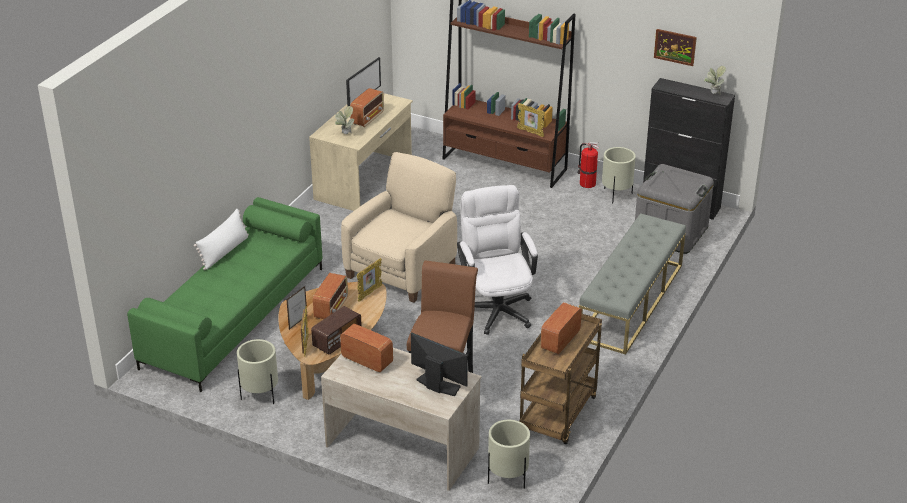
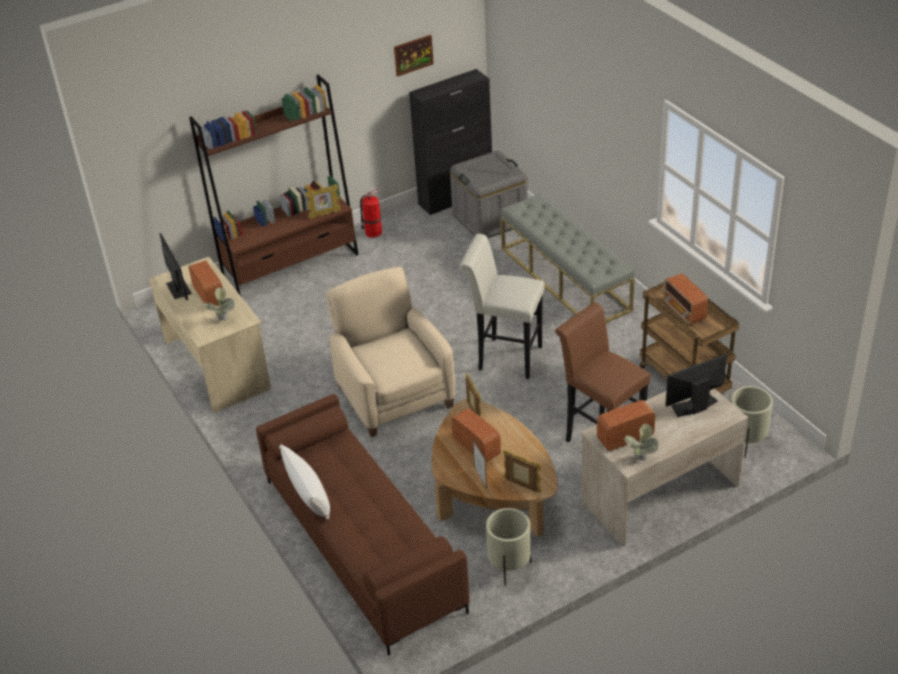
camera: 55 degrees left, 5 degrees up
(234, 316) = (361, 544): green sofa -> brown sofa
(337, 341) = (532, 461): radio -> none
(496, 306) = (505, 357): white office chair -> white stool
(616, 195) = (407, 224): beige planter -> none
(713, 95) = (465, 78): potted plant -> potted plant (640, 461)

